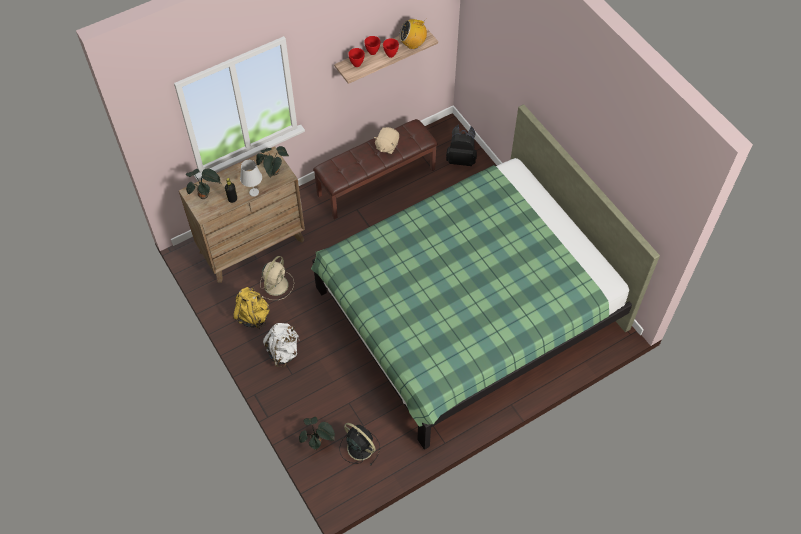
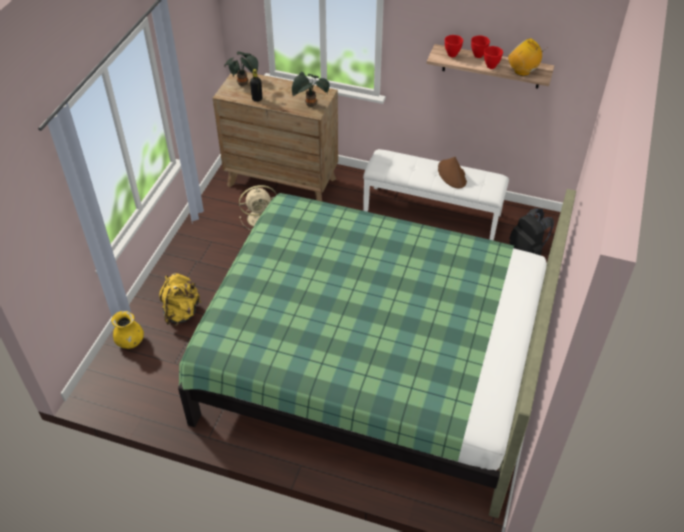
camera: 50 degrees right, 10 degrees down
(253, 316) = (216, 224): yellow backpack -> yellow backpack (181, 312)
(254, 192) = (277, 105): white table lamp -> none
(283, 351) = (200, 263): white backpack -> none
(317, 442) = (130, 342): potted plant -> yellow vase
(359, 447) = (150, 374): black fan -> none
(376, 181) = (432, 212): brown bench -> white bench
(386, 146) = (452, 175): beige plush toy -> brown hat

